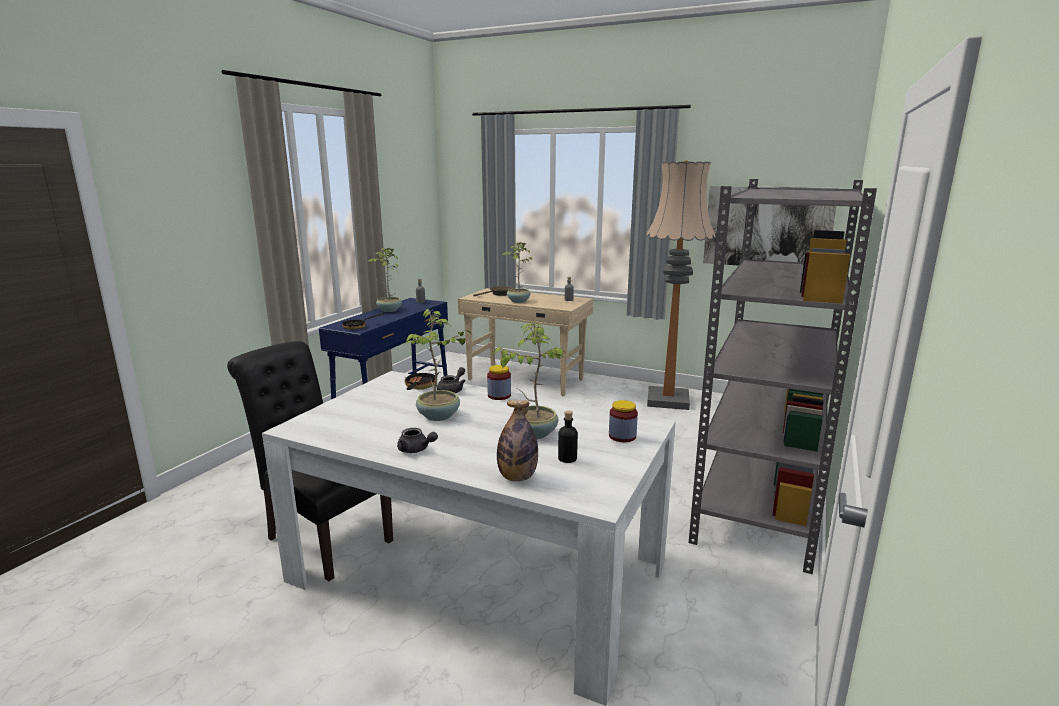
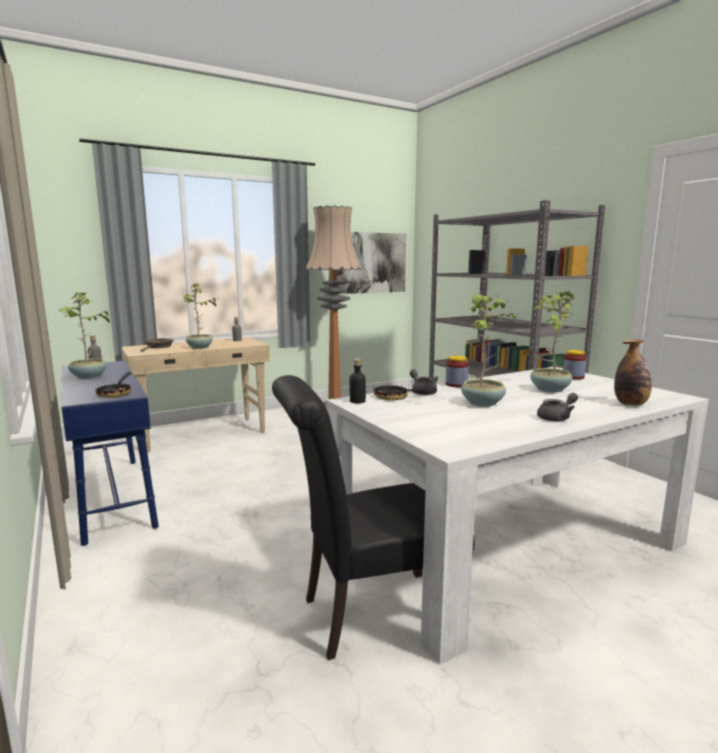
camera: 55 degrees left, 5 degrees down
(567, 458) = (603, 391): black bottle -> black bottle (357, 401)

